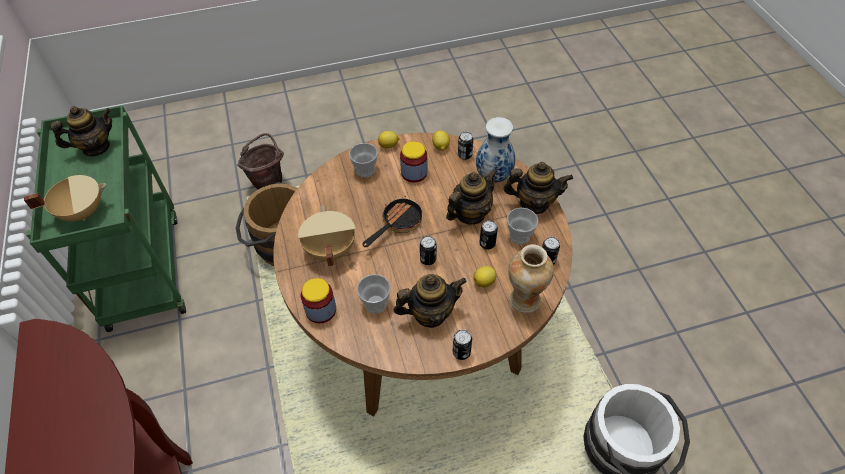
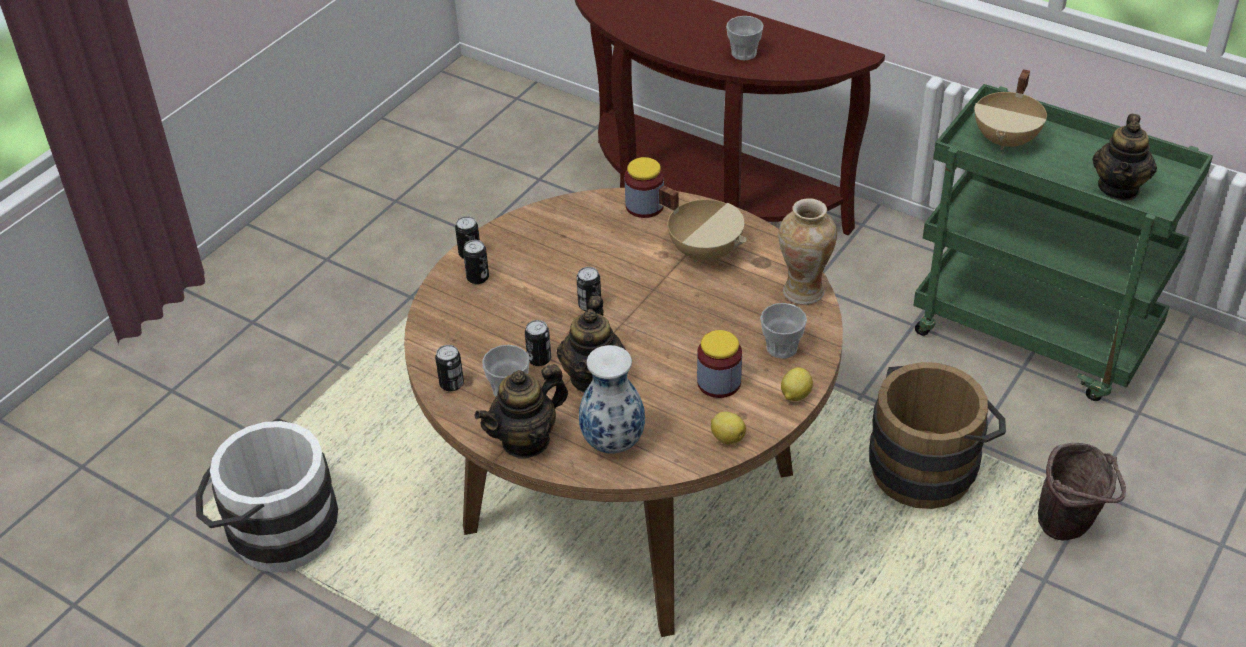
camera: 140 degrees right, 10 degrees down
(375, 303) = (598, 240): cup -> cup (744, 53)
(397, 223) = (666, 317): frying pan -> none
(430, 313) = (534, 263): teapot -> none
(465, 155) = (682, 447): can -> can (477, 278)
(484, 282) = (504, 321): lemon -> none
(523, 300) = (445, 330): vase -> vase (804, 291)

